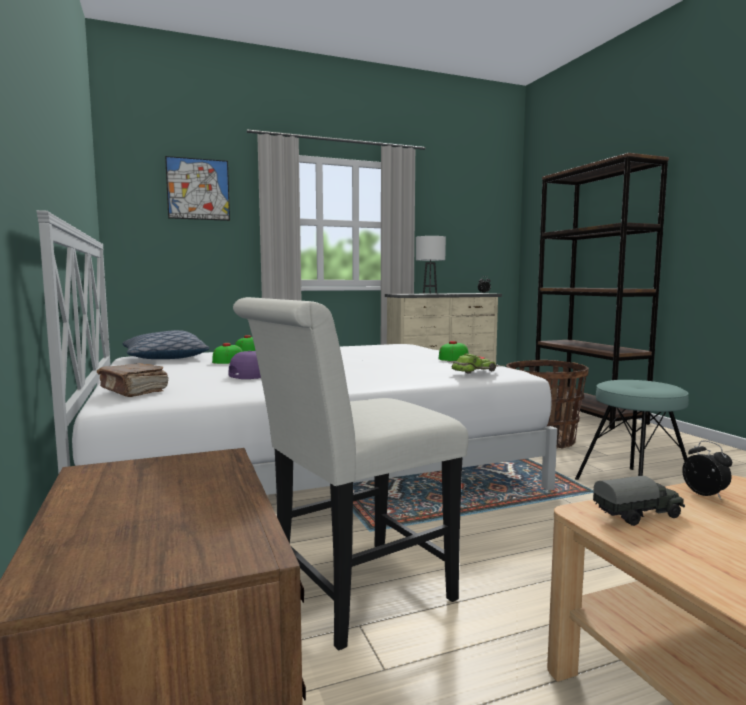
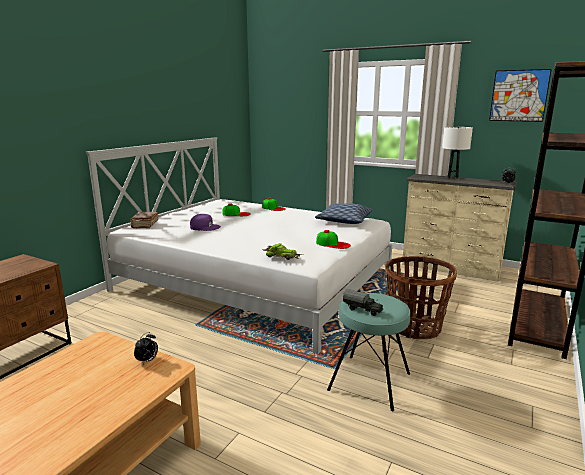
camera: 50 degrees right, 10 degrees up
(165, 358) = (223, 205): pillow -> pillow (344, 221)
(198, 189) = (298, 93): picture -> picture (519, 95)
(351, 594) = (134, 341): white chair -> none
(639, 516) = (102, 349): toy truck -> toy truck (363, 310)

